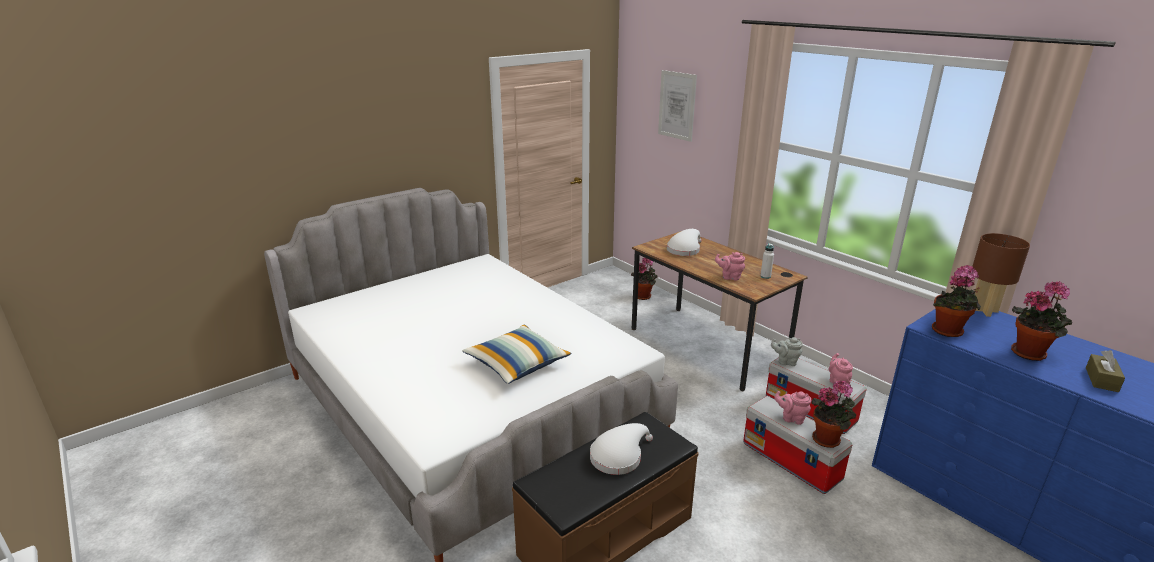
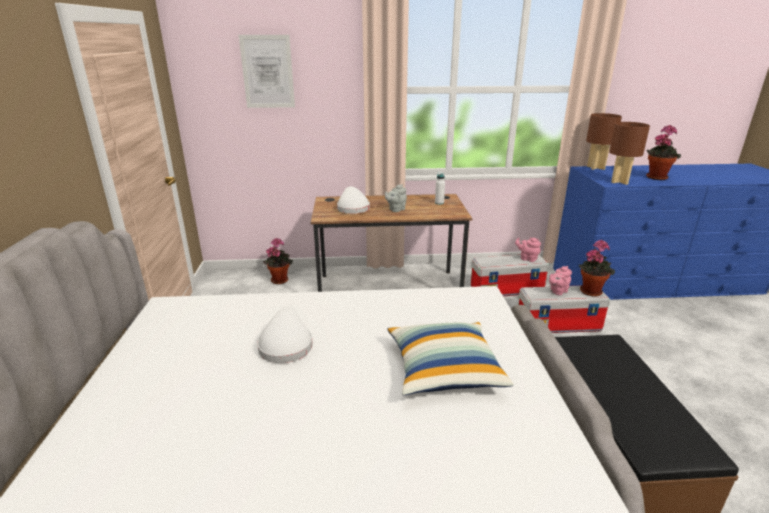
camera: 55 degrees left, 0 degrees up
(618, 456) = (620, 380): white hat -> white hat (286, 345)
(729, 277) = (424, 212): pink teapot -> none
(785, 362) = (485, 262): grey teapot -> grey teapot (396, 209)
(948, 332) = (620, 182): potted plant -> brown table lamp
(1101, 379) = (693, 176): brown tissue box -> none

